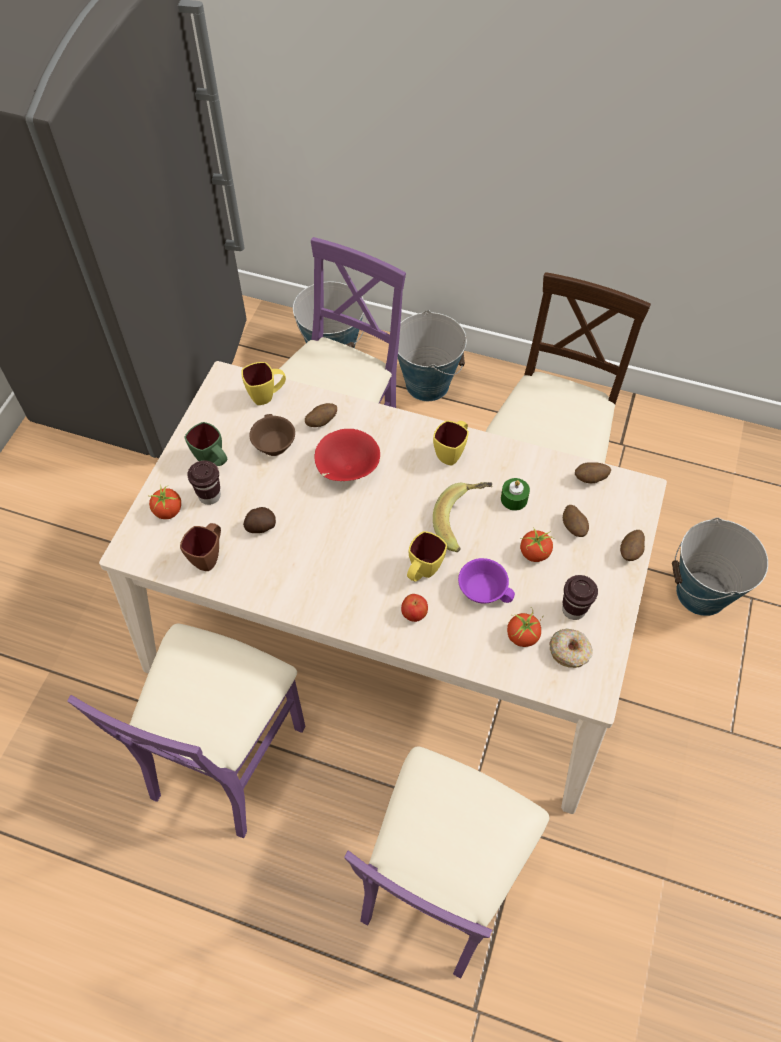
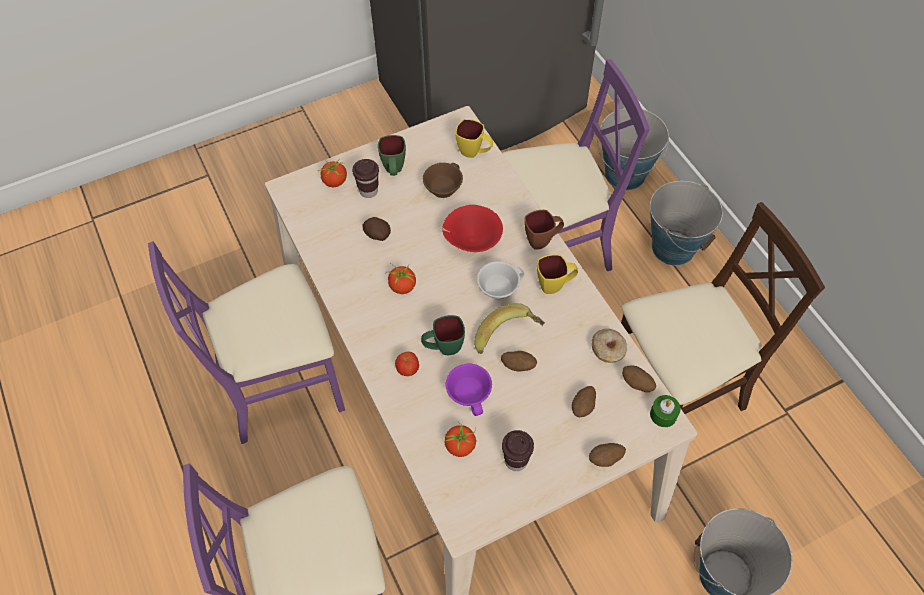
camera: 45 degrees right, 0 degrees up
(209, 556) = (327, 229): brown mug -> brown mug (543, 240)
(321, 421) = (490, 196): potato -> potato (518, 365)
(410, 489) = (498, 287): none -> white cup
(422, 572) = (443, 348): yellow mug -> green mug
(514, 499) = (562, 352): green candle -> green candle (663, 414)
(534, 553) = (533, 400): tomato -> tomato (402, 287)
(569, 651) = (480, 485): donut -> donut (608, 349)

